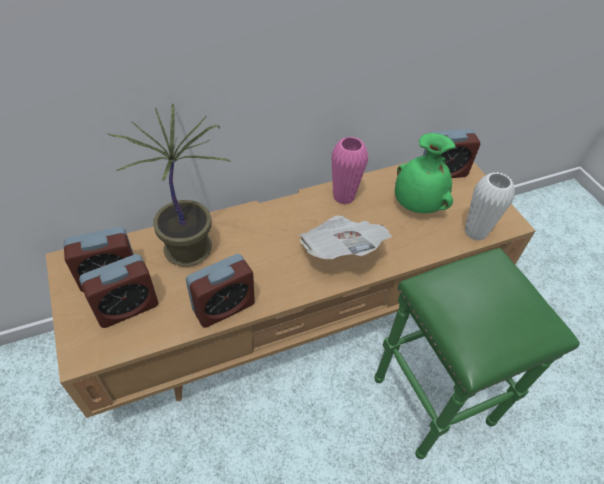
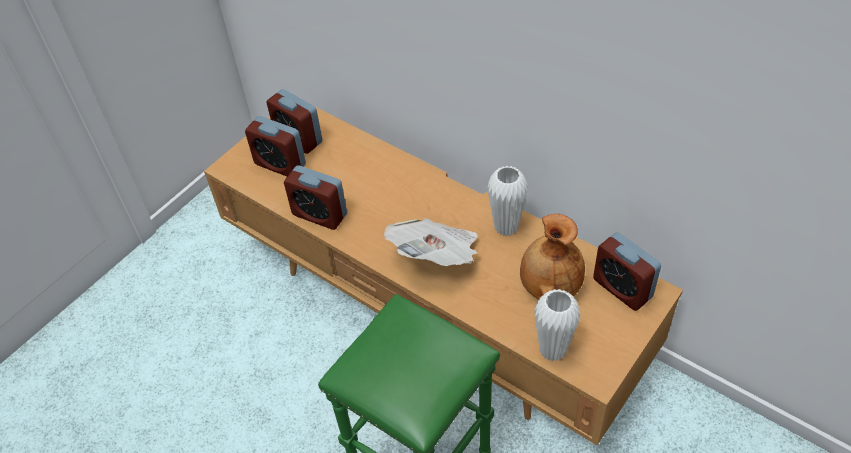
camera: 65 degrees right, 0 degrees up
(189, 249) = (358, 163): potted plant -> none
(343, 197) = (506, 227): pink vase -> white vase
(417, 204) = (549, 286): green vase -> brown vase

